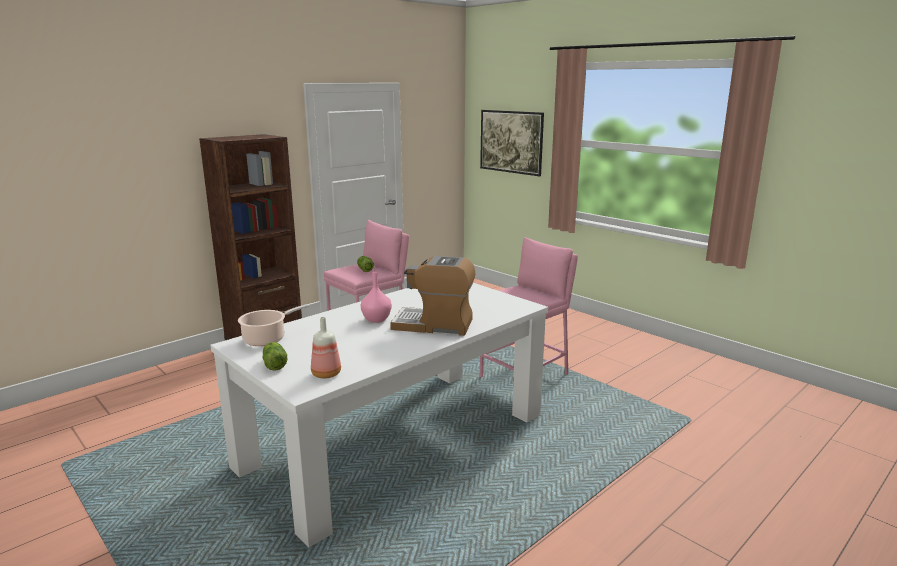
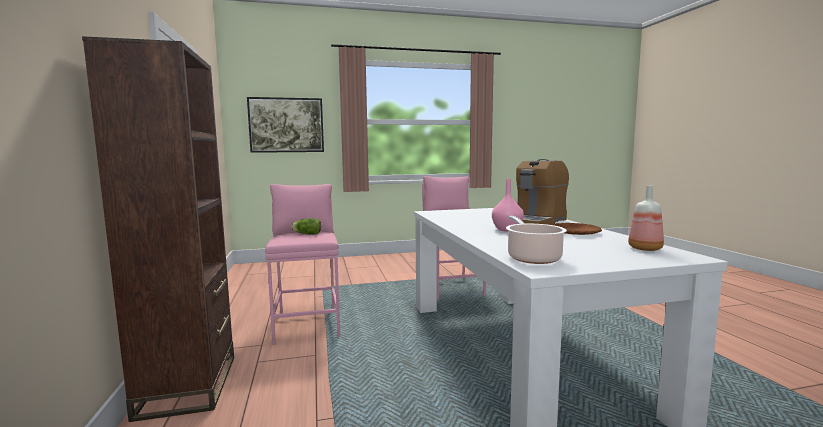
camera: 60 degrees left, 10 degrees down
(274, 364) = (614, 259): lettuce -> none
(387, 344) = (574, 232): none -> brown plate

